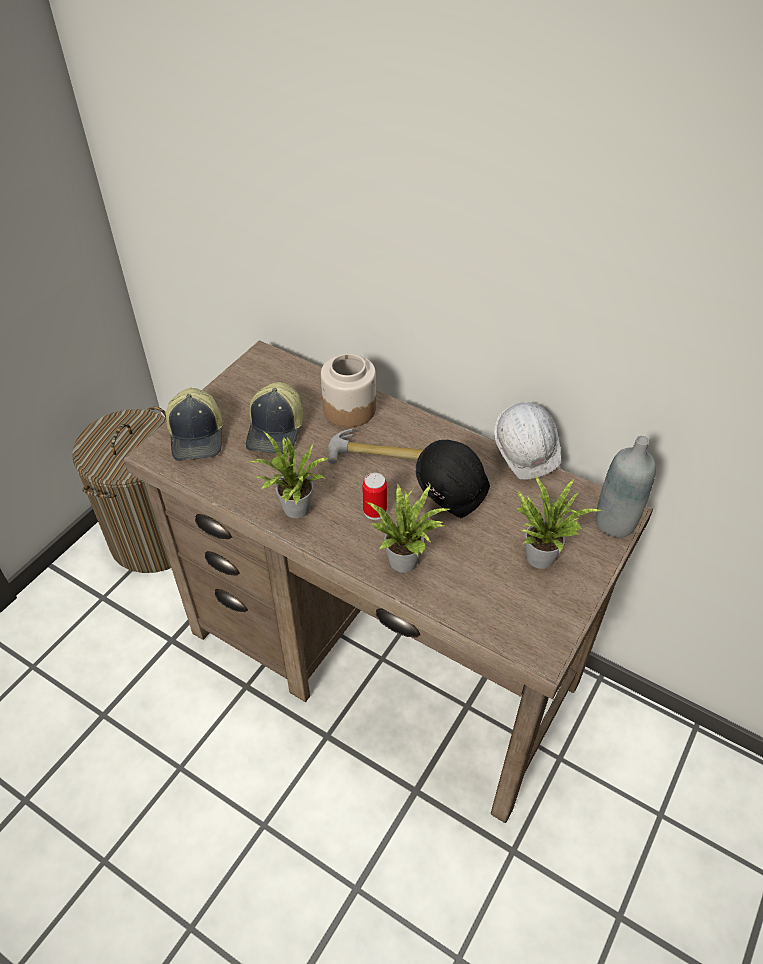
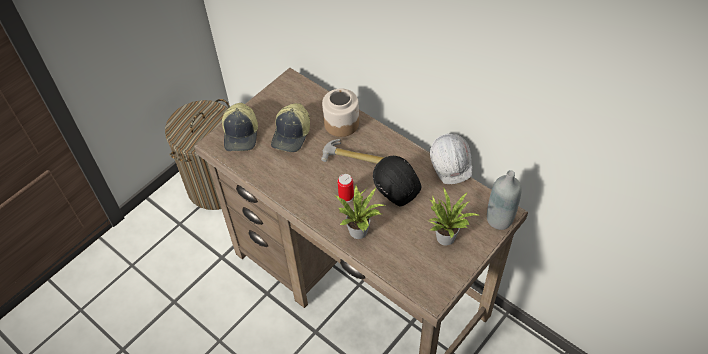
camera: 10 degrees right, 5 degrees up
(294, 510) = (295, 191): potted plant -> none

